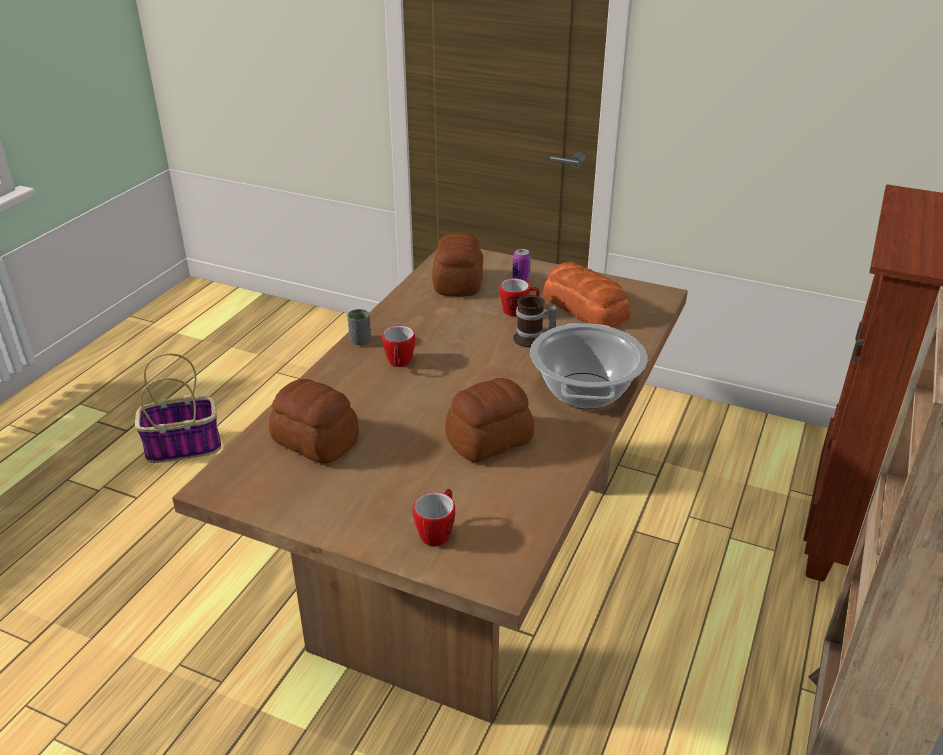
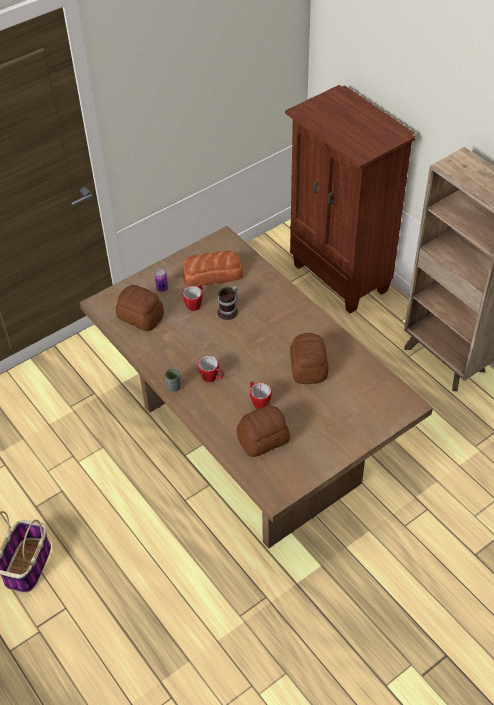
camera: 60 degrees left, 15 degrees up
(438, 532) = (365, 414): mug -> mug (258, 401)
(585, 391) = (292, 312): cooking pot -> none

